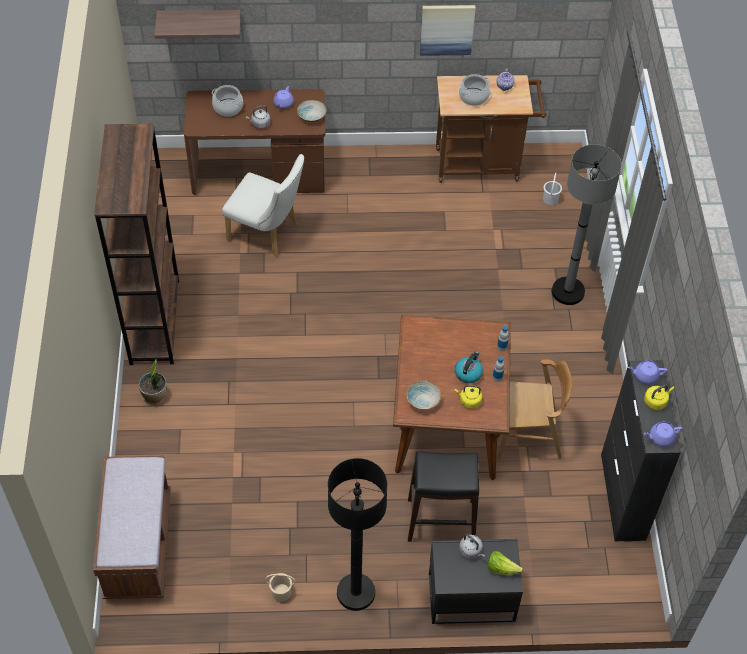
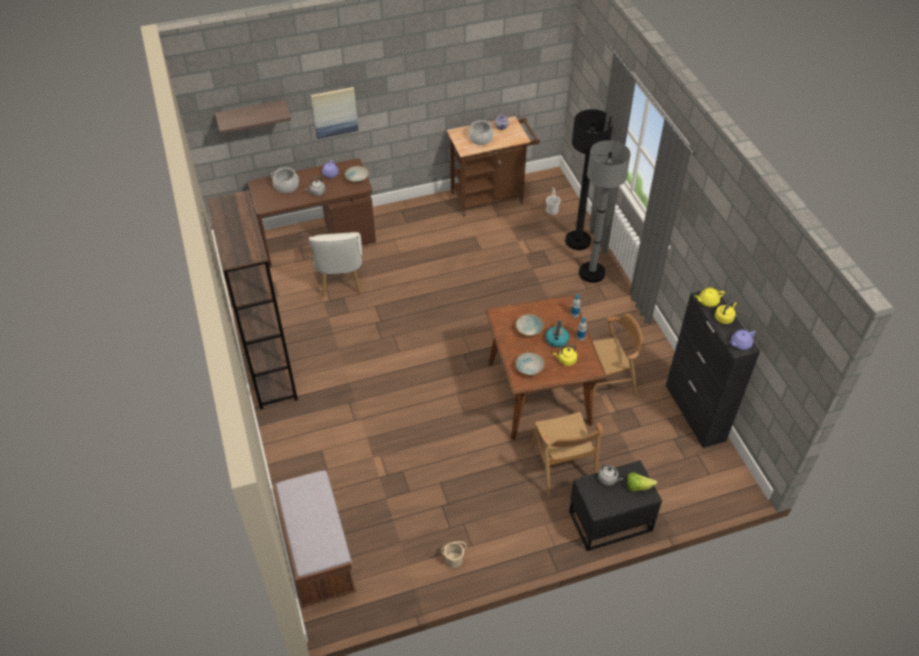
camera: 15 degrees left, 5 degrees down
(155, 396) = (290, 429): potted plant -> none
(268, 234) = (341, 282): white chair -> white chair turned 75 degrees clockwise
(356, 592) = (516, 543): black floor lamp -> black floor lamp (578, 241)
(440, 521) = (562, 468): black stool -> brown chair
(441, 354) = (529, 330): none -> bowl
(447, 29) = (450, 87): picture -> picture (334, 112)
(645, 376) = (707, 301): purple teapot -> yellow teapot

